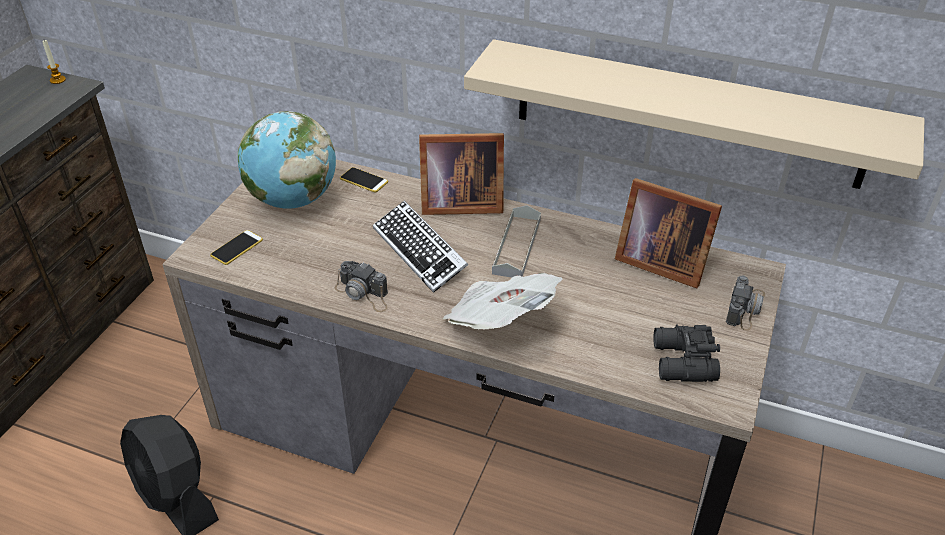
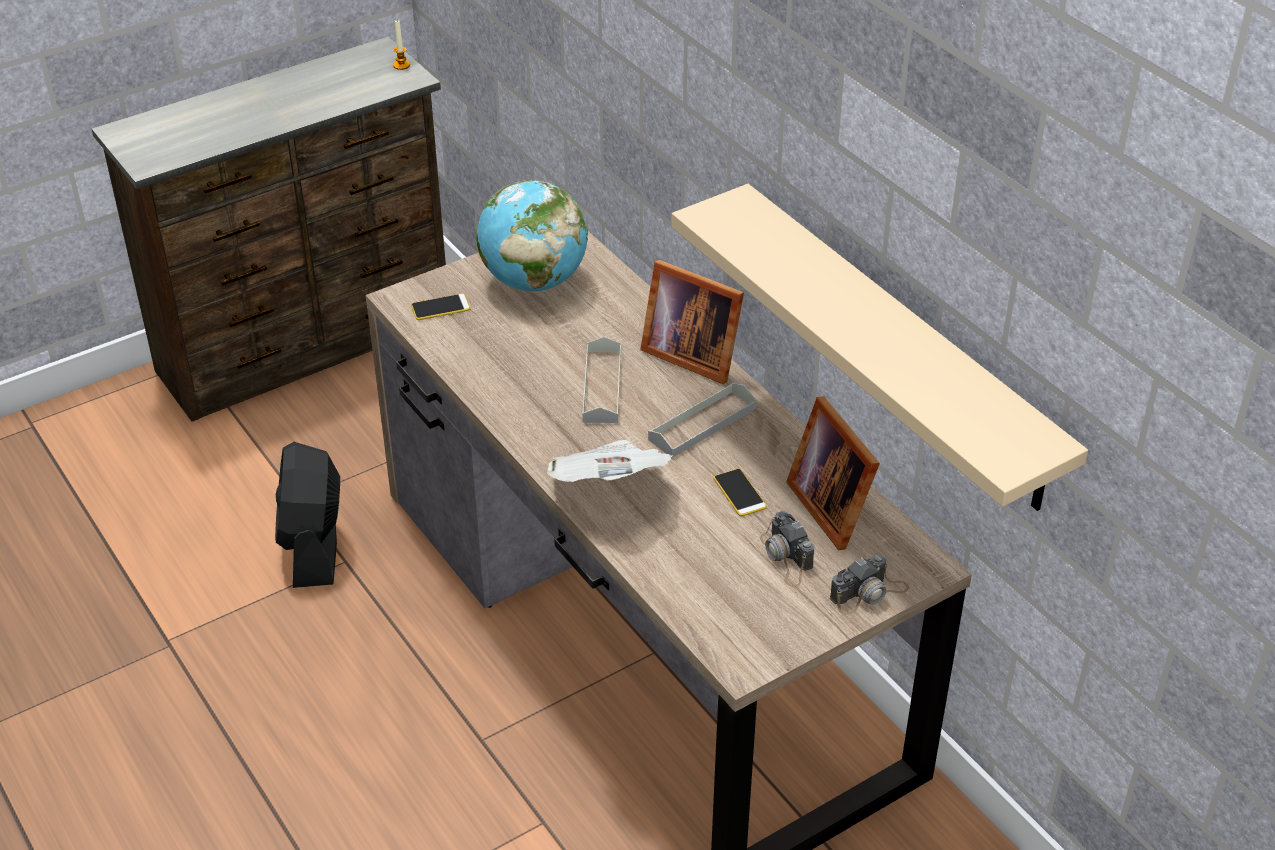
camera: 35 degrees right, 0 degrees up
(364, 180) = (620, 289): phone -> phone (739, 493)
(364, 294) = (511, 403): camera -> camera (786, 557)
(419, 251) = (602, 386): keyboard -> grey tray
(682, 363) = (740, 609): black binoculars -> none

